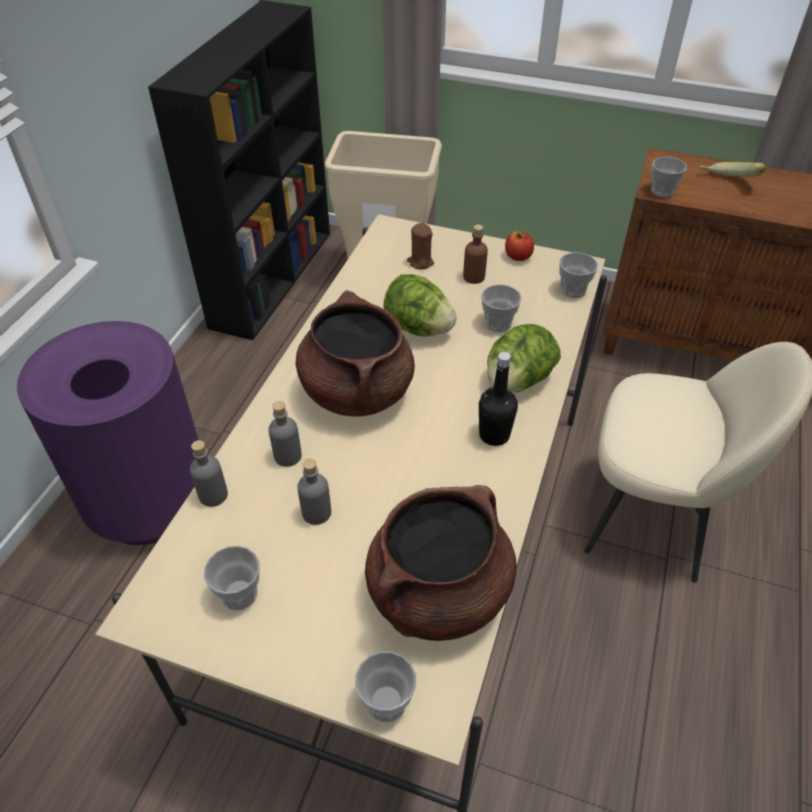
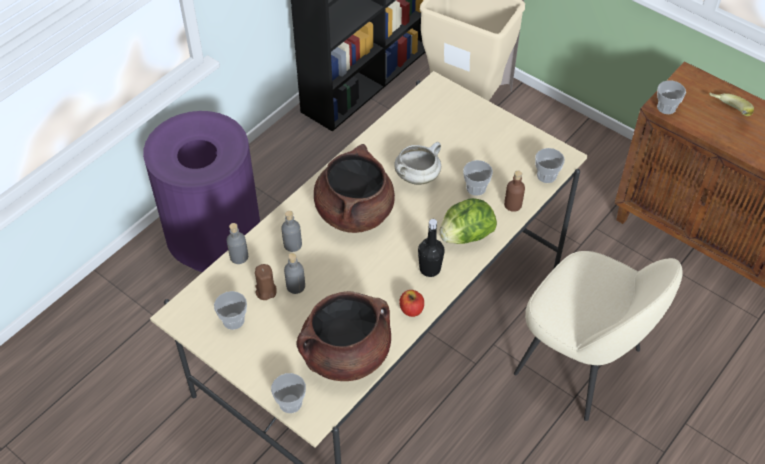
camera: 20 degrees right, 5 degrees up
(418, 328) = (417, 176): lettuce -> white cooking pot
(420, 262) = (445, 122): brown candle -> brown candle (265, 291)
(474, 277) = (478, 145): brown bottle -> brown bottle (513, 205)
(518, 256) = (521, 136): apple -> apple (411, 309)

